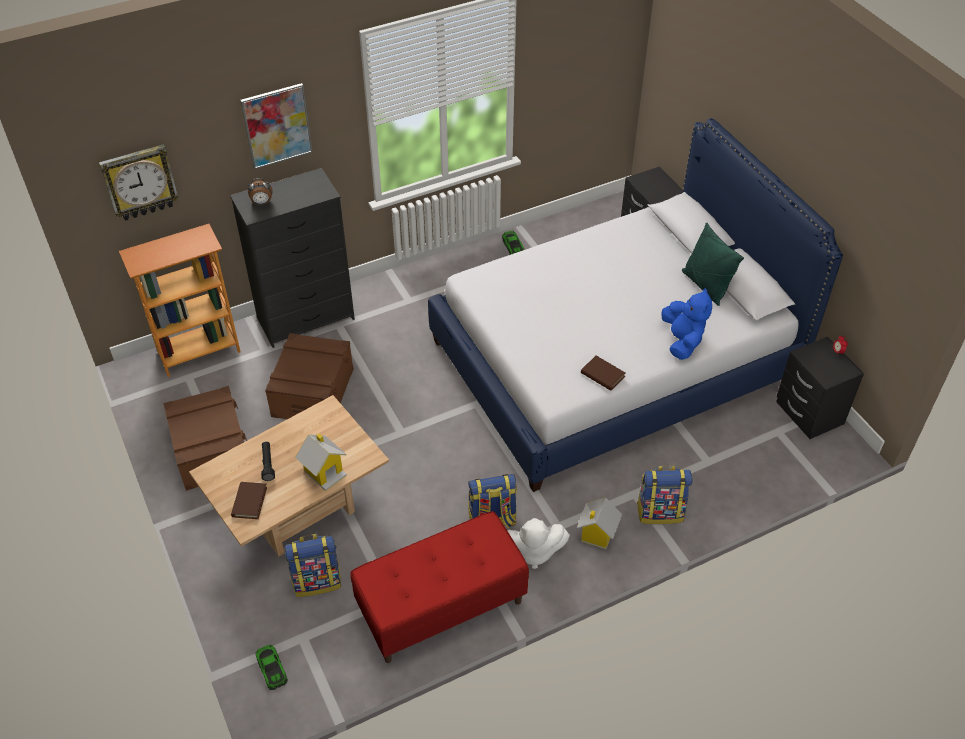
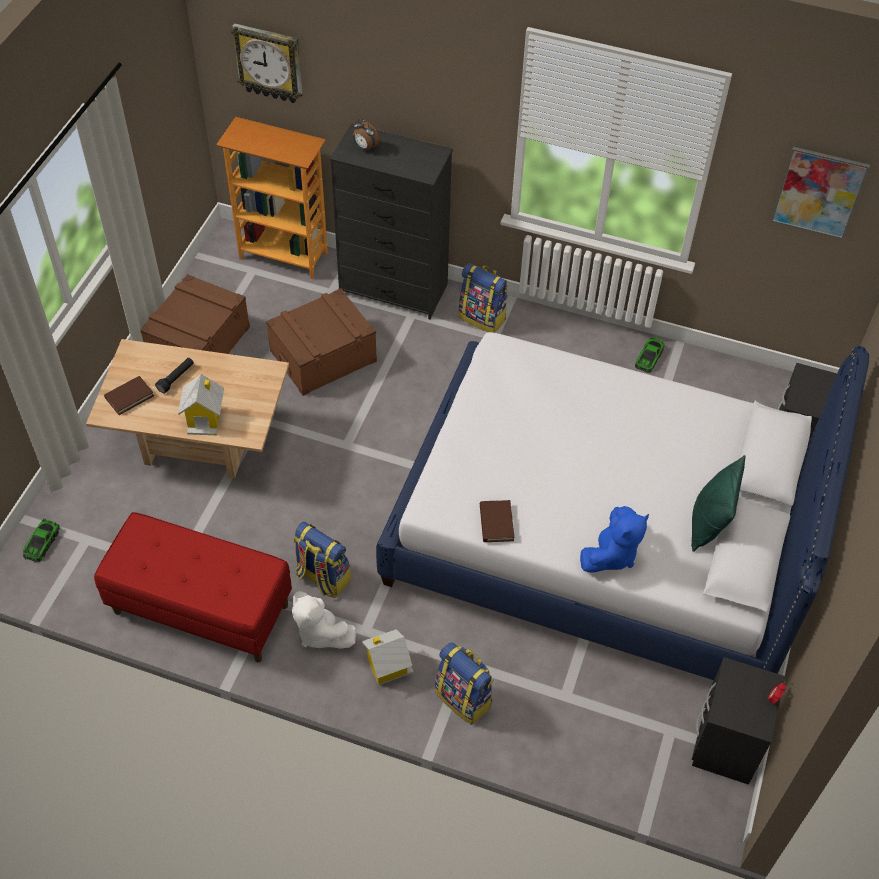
camera: 45 degrees right, 5 degrees up
(277, 126) = (416, 80): picture -> picture (819, 192)
(317, 580) = (146, 507): backpack -> backpack (483, 317)

